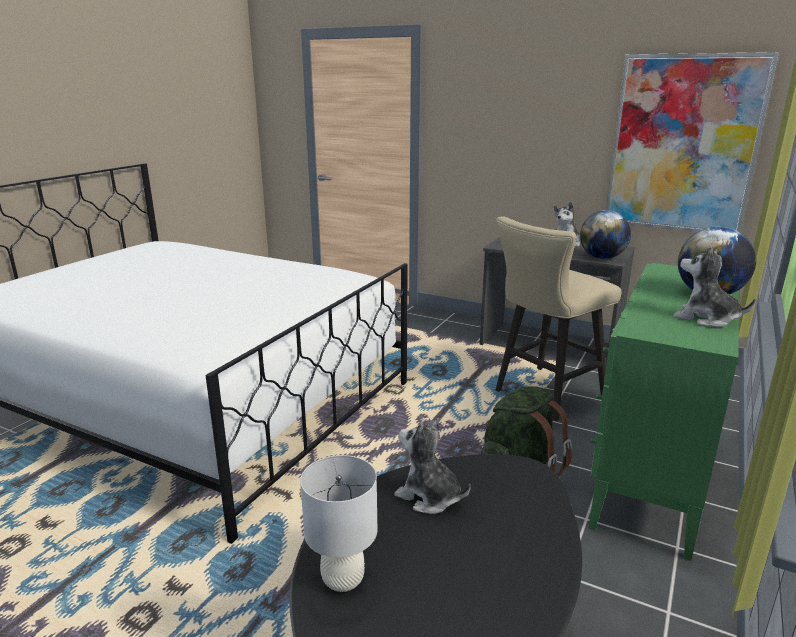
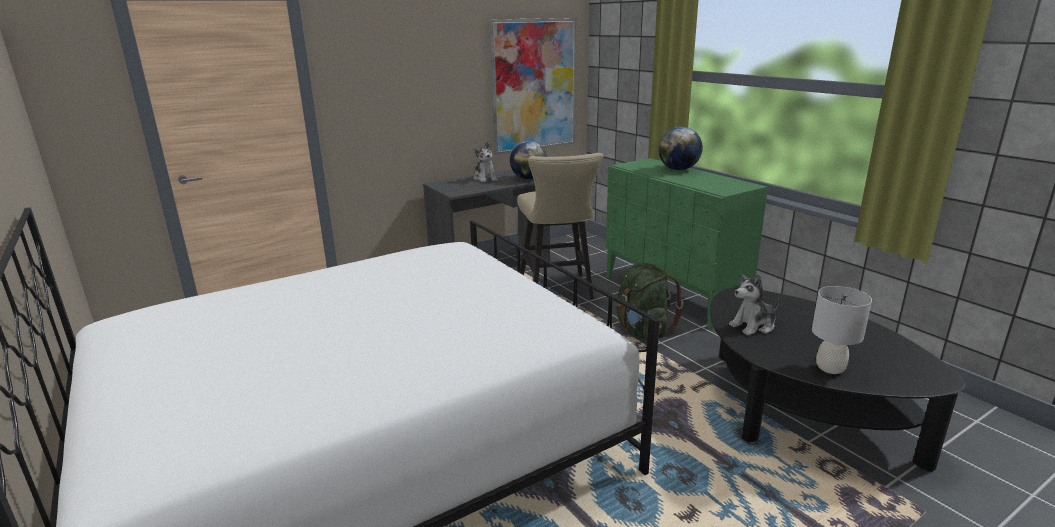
camera: 60 degrees left, 0 degrees up
(705, 319) = (714, 178): plush toy -> none

